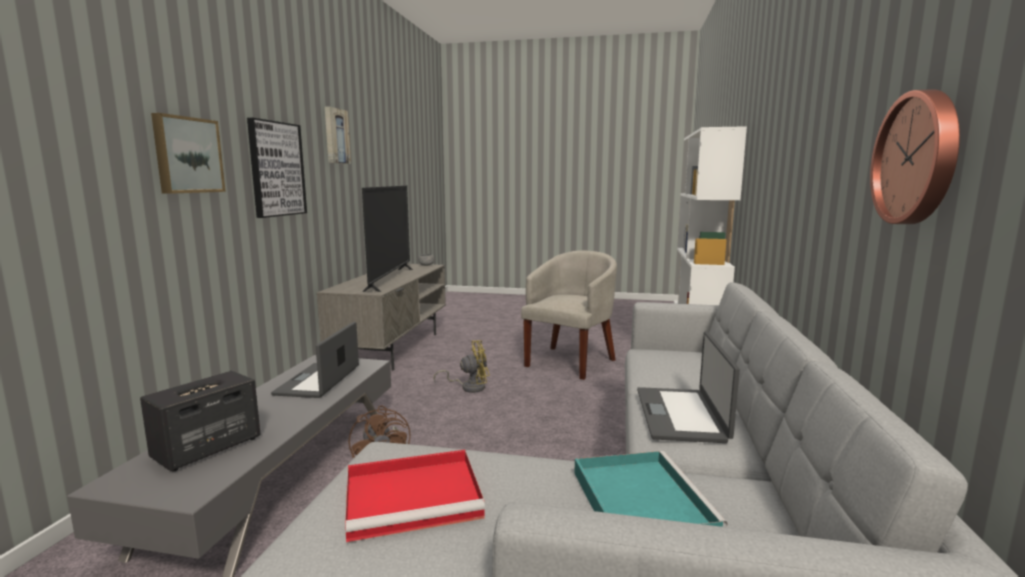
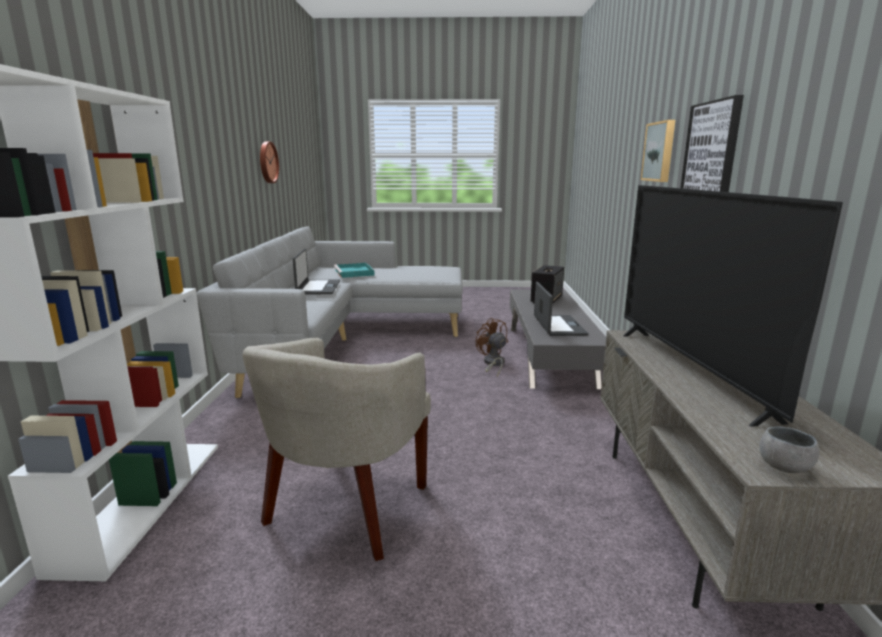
camera: 170 degrees right, 5 degrees up
(335, 136) = (817, 86): picture -> none
(416, 497) = (425, 270): red tray -> none
(469, 387) = (484, 435): yellow fan -> none

